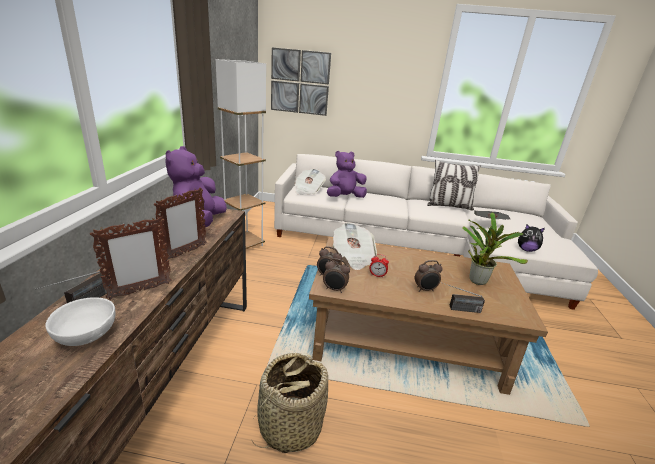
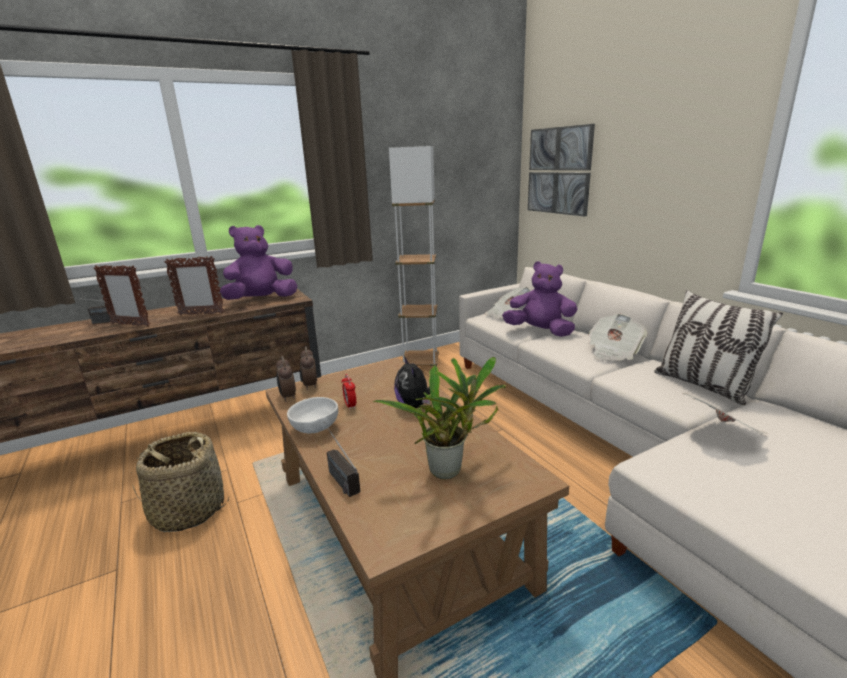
camera: 55 degrees right, 5 degrees down
(87, 337) = (64, 335): white bowl -> white bowl (315, 429)
(353, 257) = (373, 381): newspaper -> newspaper (613, 352)
(425, 290) = (357, 441): alarm clock -> none
(526, 250) = (716, 503): plush toy -> plush toy (414, 406)

